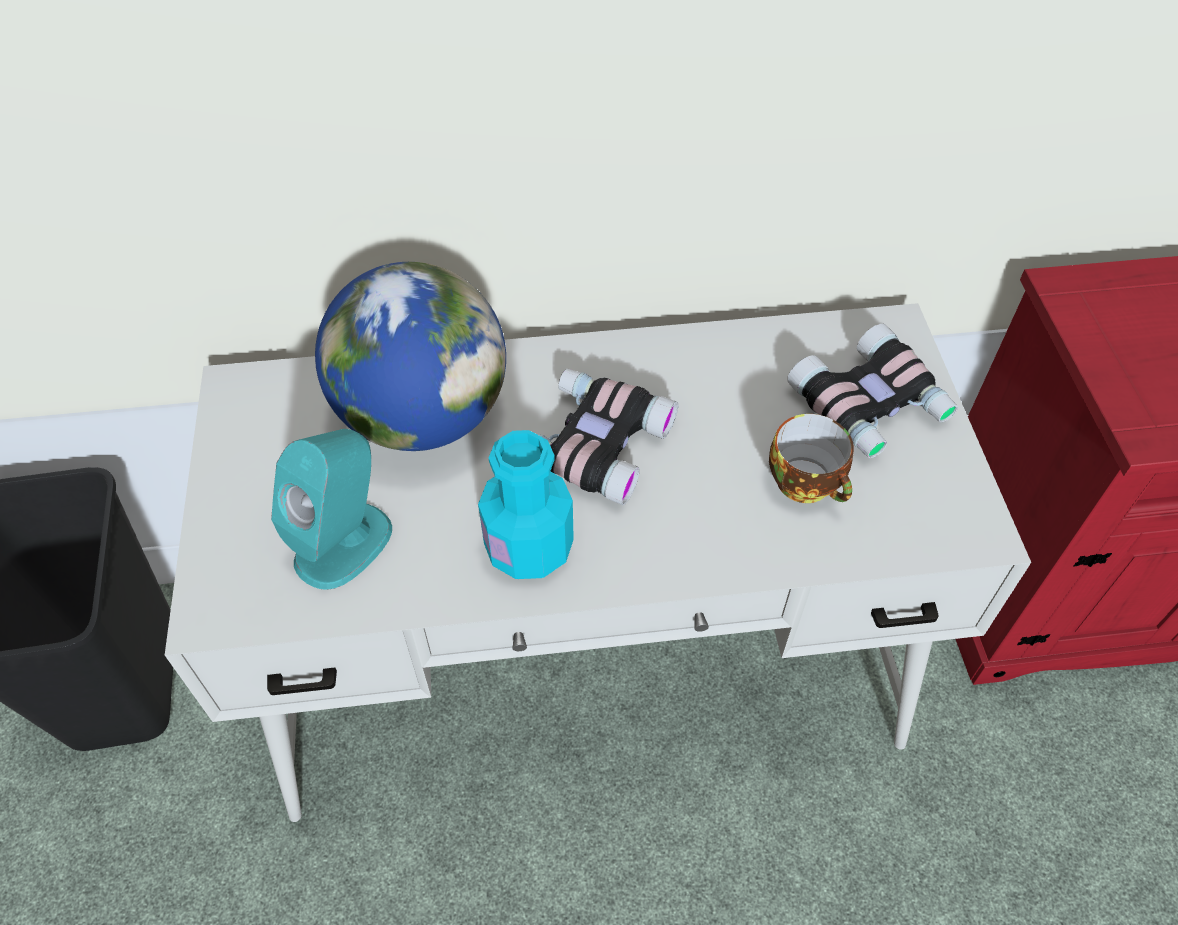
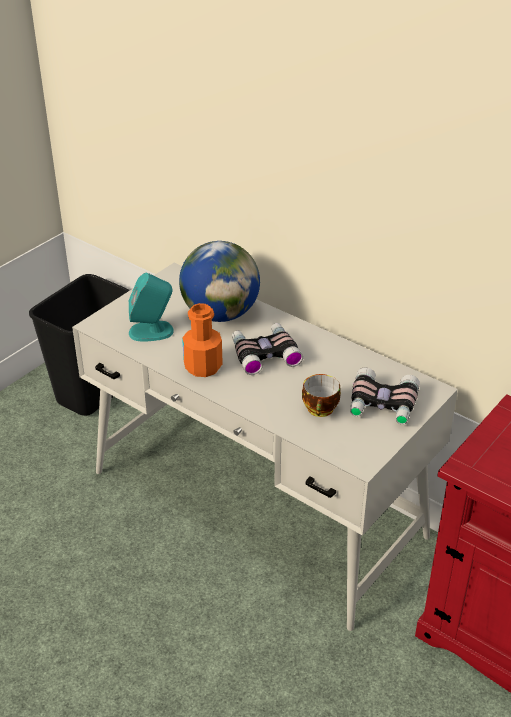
camera: 45 degrees right, 15 degrees down
(529, 547) = (203, 366): turquoise bottle -> orange bottle

